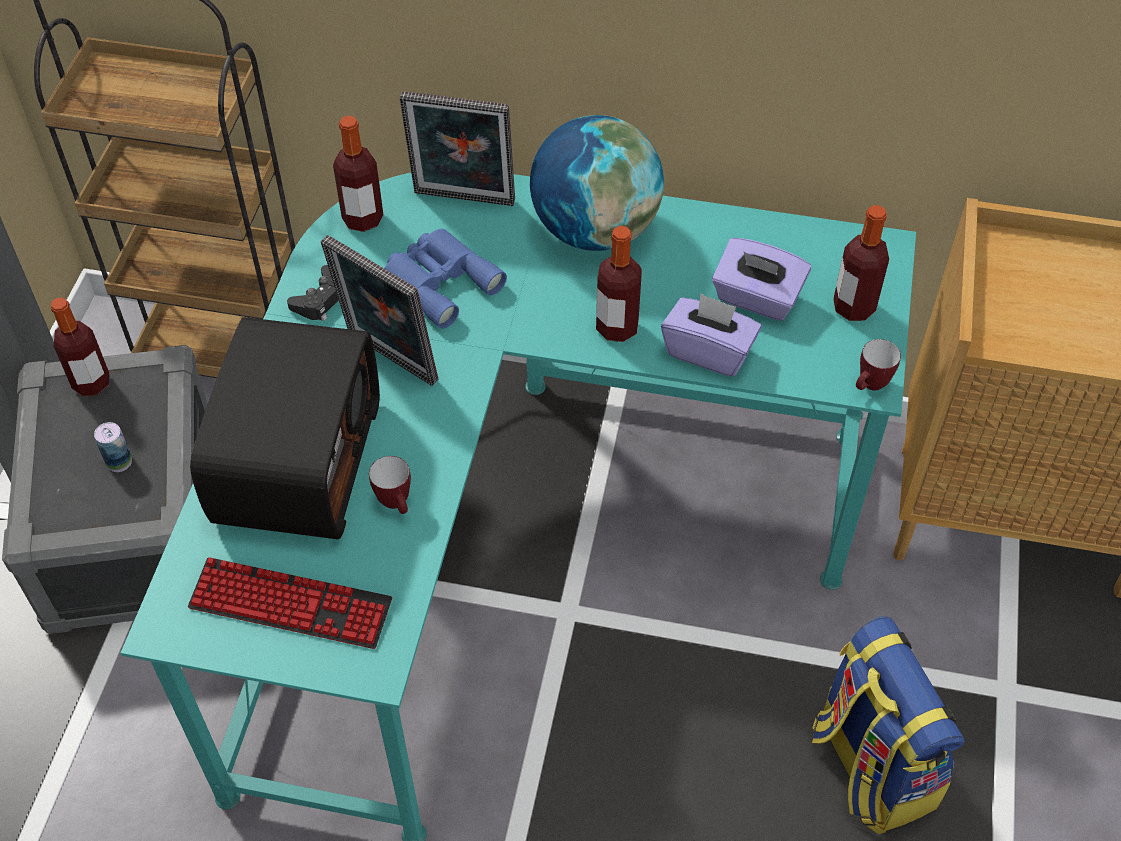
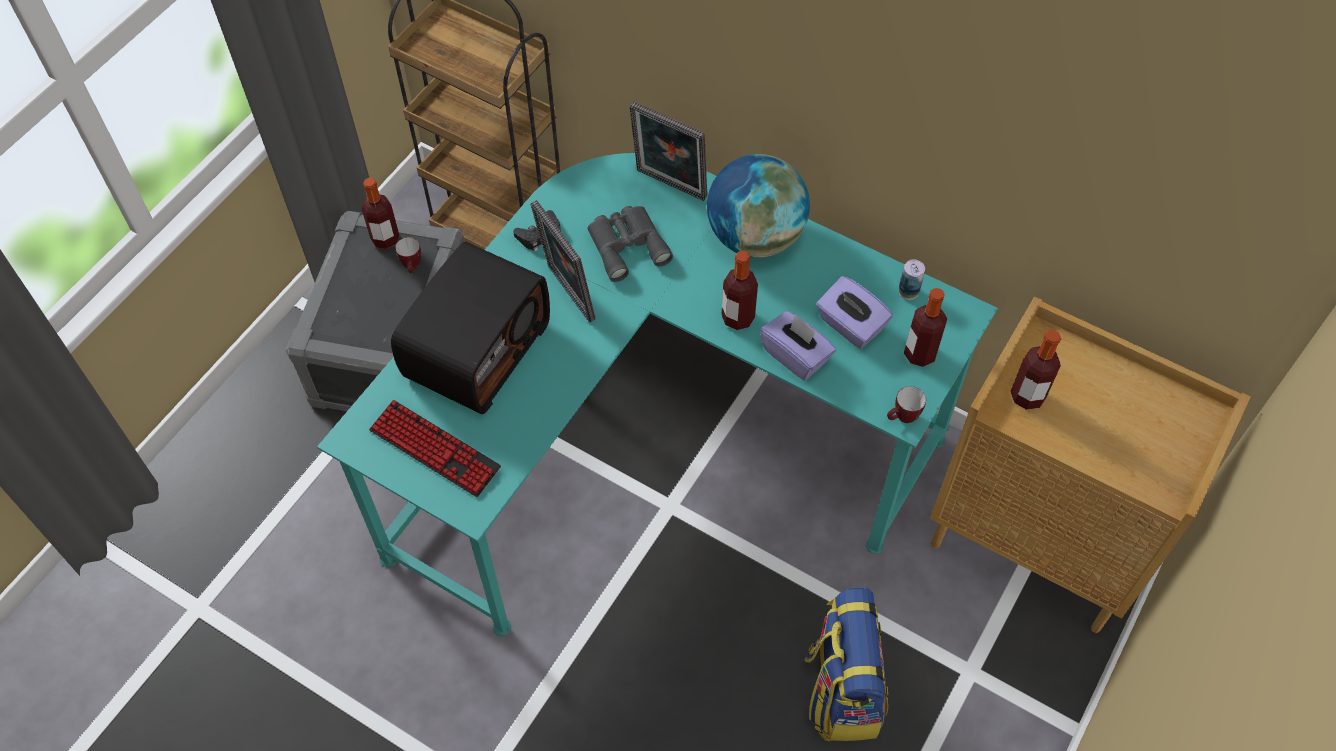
camera: 20 degrees right, 5 degrees up
(119, 462) = (384, 303): can -> can (908, 292)
(363, 219) = (592, 180): bottle -> bottle (1027, 396)
(397, 504) = (531, 401): mug -> mug (412, 267)
(440, 281) = (627, 244): blue binoculars -> grey binoculars

